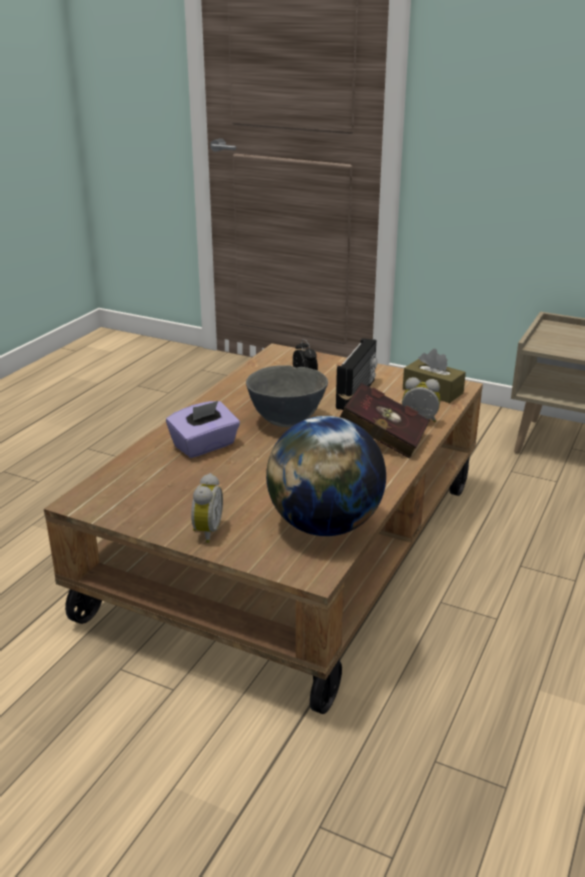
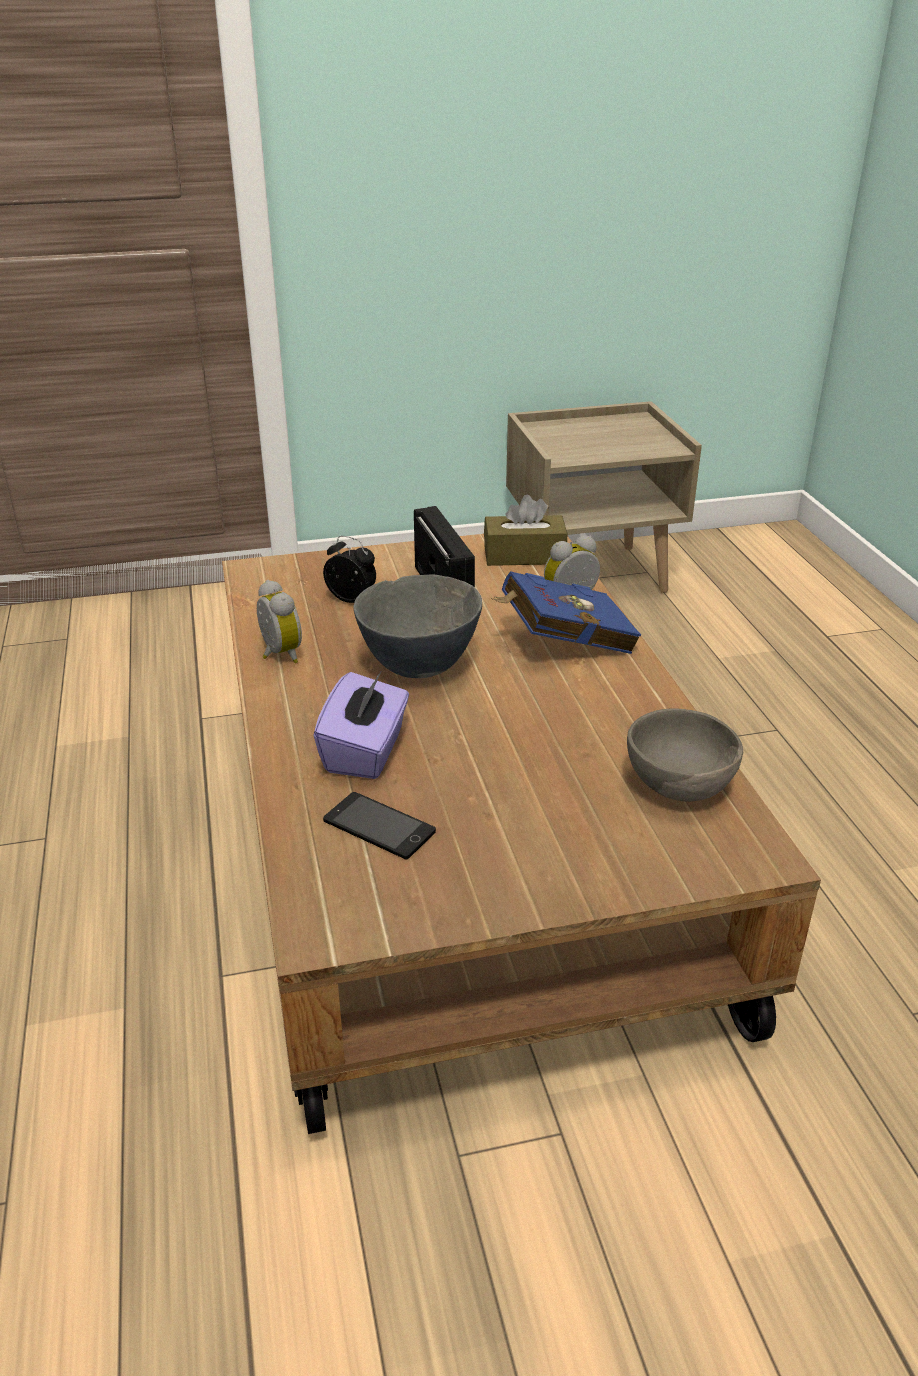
camera: 40 degrees left, 5 degrees up
(163, 476) = (379, 826): none -> phone
(205, 531) = (560, 875): alarm clock -> alarm clock (278, 654)
(324, 526) = (678, 788): globe -> grey bowl
(380, 439) = (562, 642): red book -> blue book

